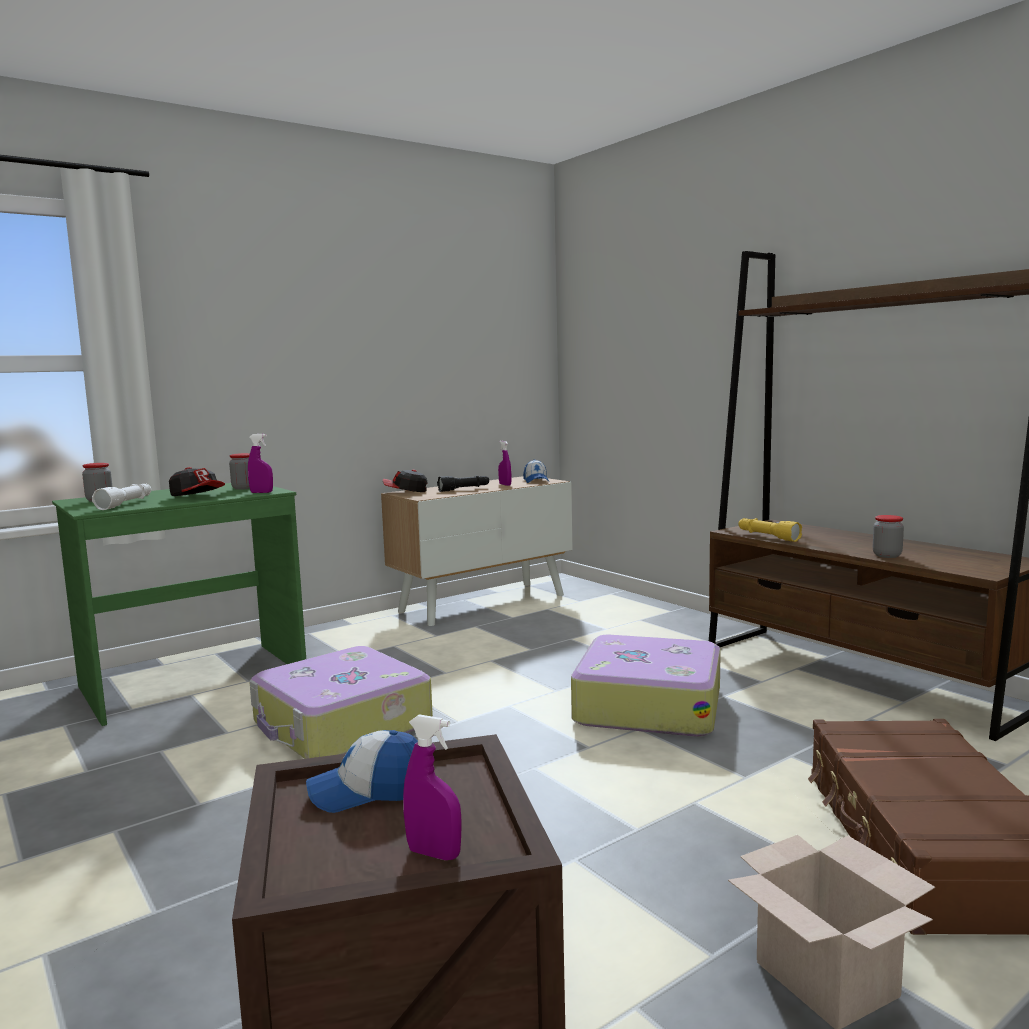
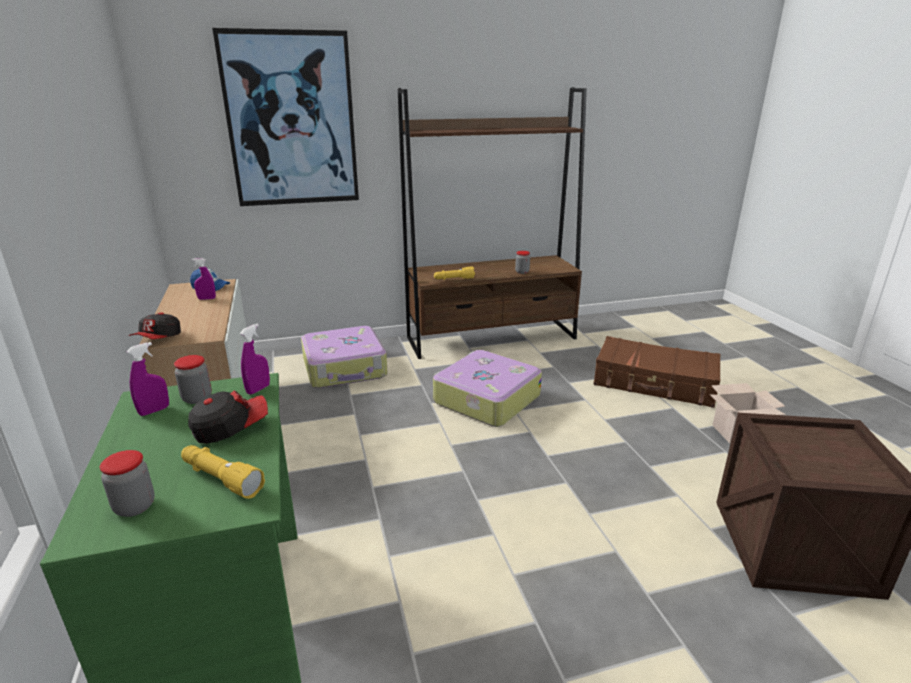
camera: 70 degrees left, 15 degrees up
(126, 504) = (221, 479): white flashlight -> yellow flashlight
(341, 725) = (432, 527): suitcase -> suitcase (345, 368)
(369, 792) = (796, 457): cap -> none
(434, 853) = (850, 447): purple spray bottle -> purple spray bottle (154, 411)
(464, 489) = (199, 315): black flashlight -> none
(664, 309) = (291, 120): none -> picture

